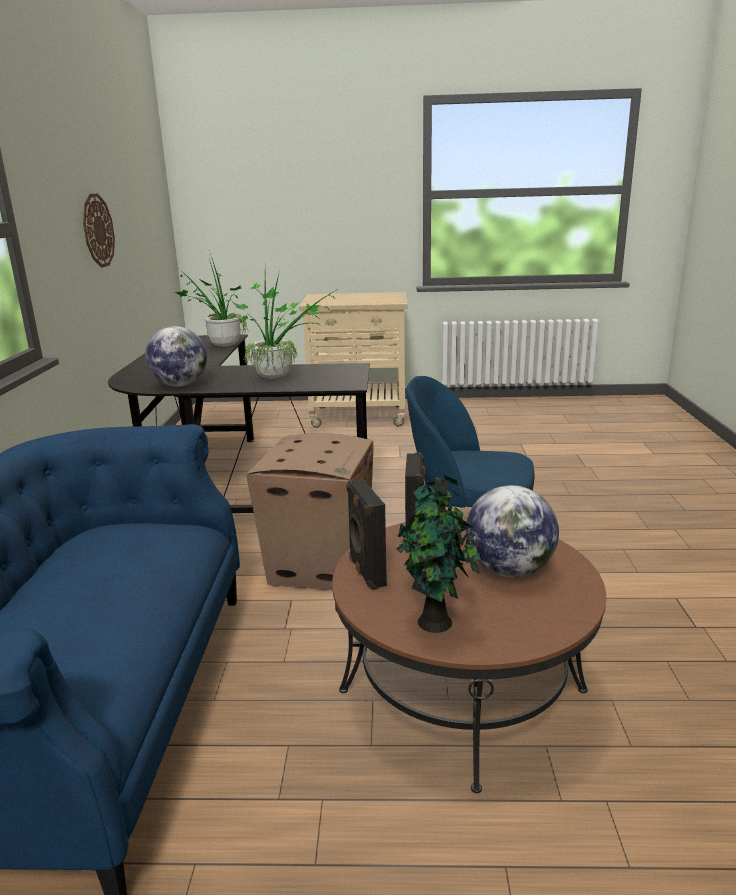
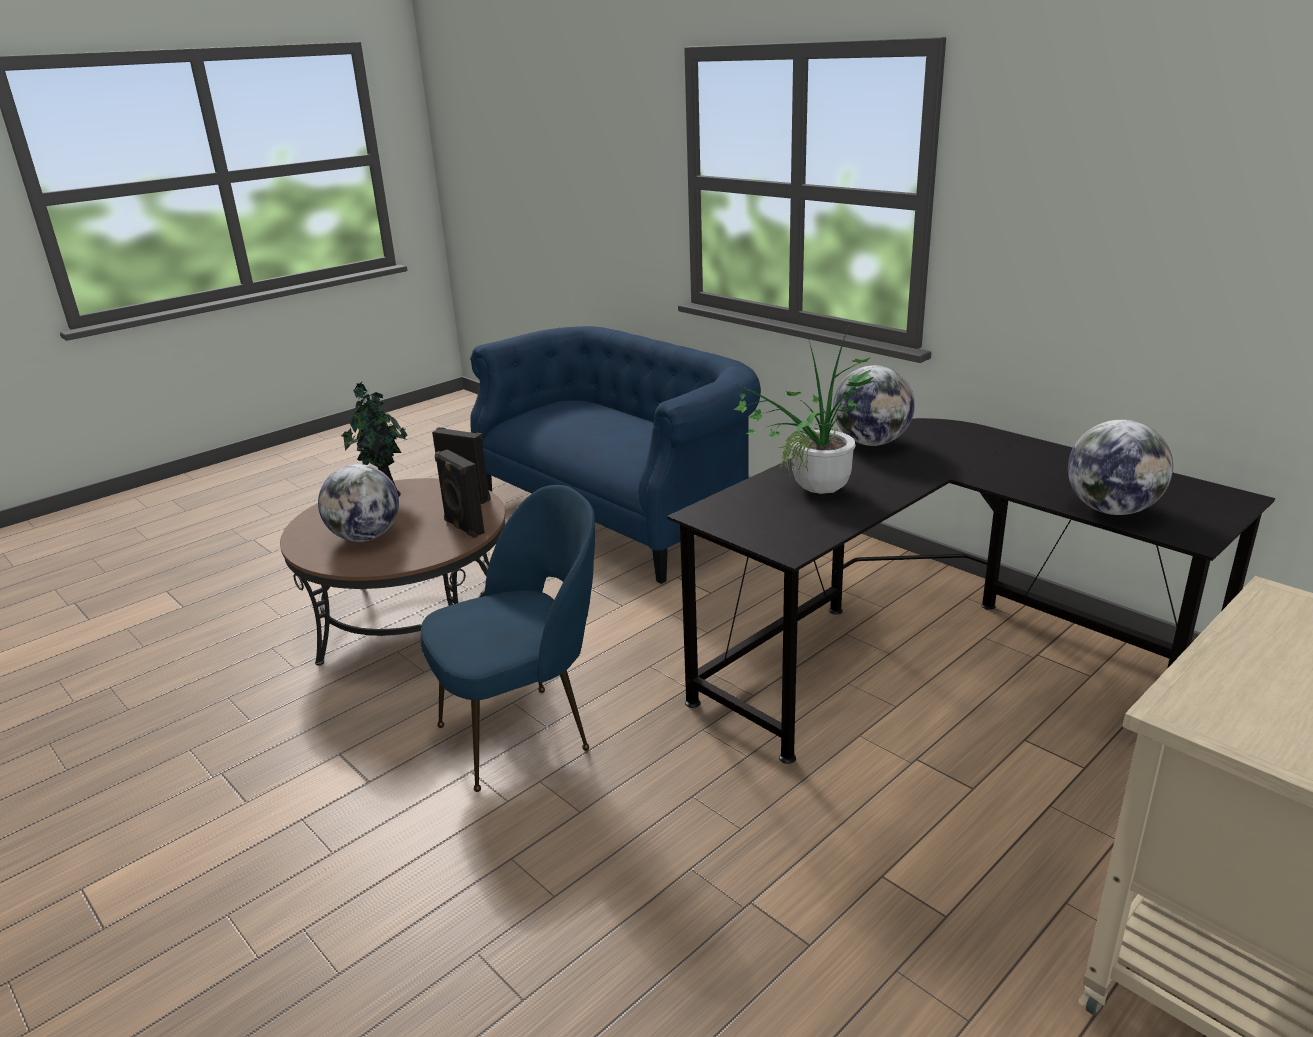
camera: 135 degrees right, 5 degrees up
(98, 230) = (1164, 244): wall clock -> none
(219, 345) = (1111, 510): potted plant -> globe
(321, 566) = (649, 639): cardboard box -> none

